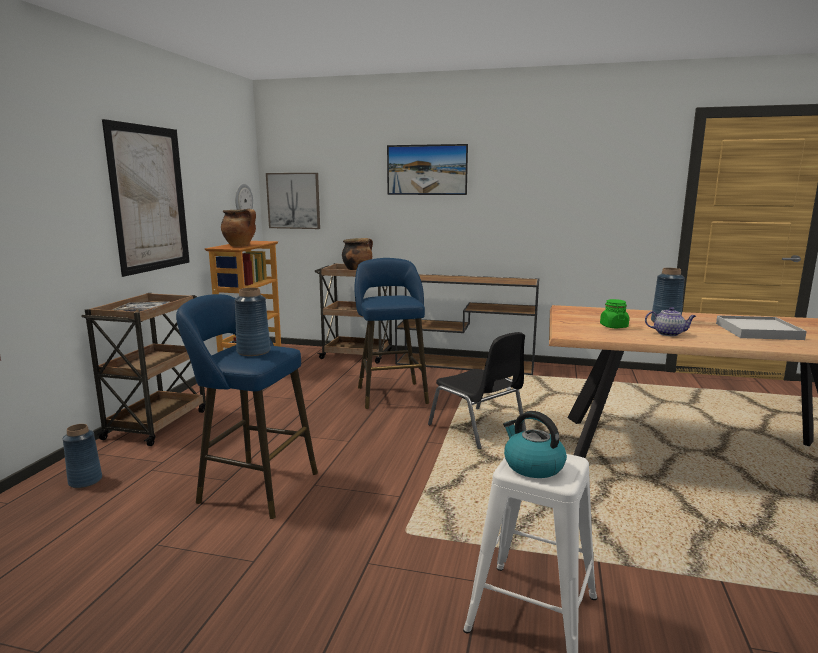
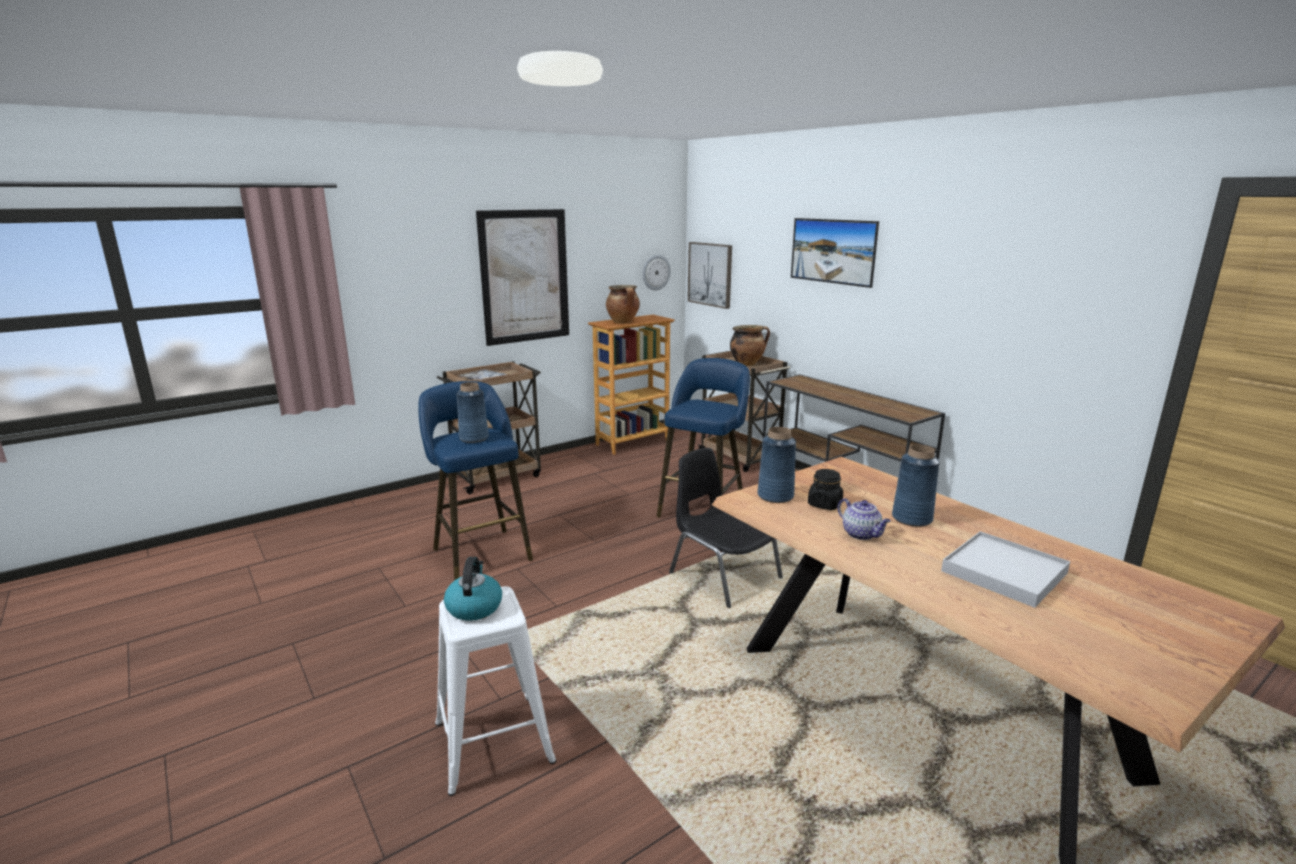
camera: 40 degrees right, 5 degrees up
(85, 481) = (404, 507): blue vase -> blue vase (775, 496)
(478, 428) = (723, 575): black chair -> black chair turned 135 degrees clockwise
(613, 326) = (824, 504): green jar -> black jar

